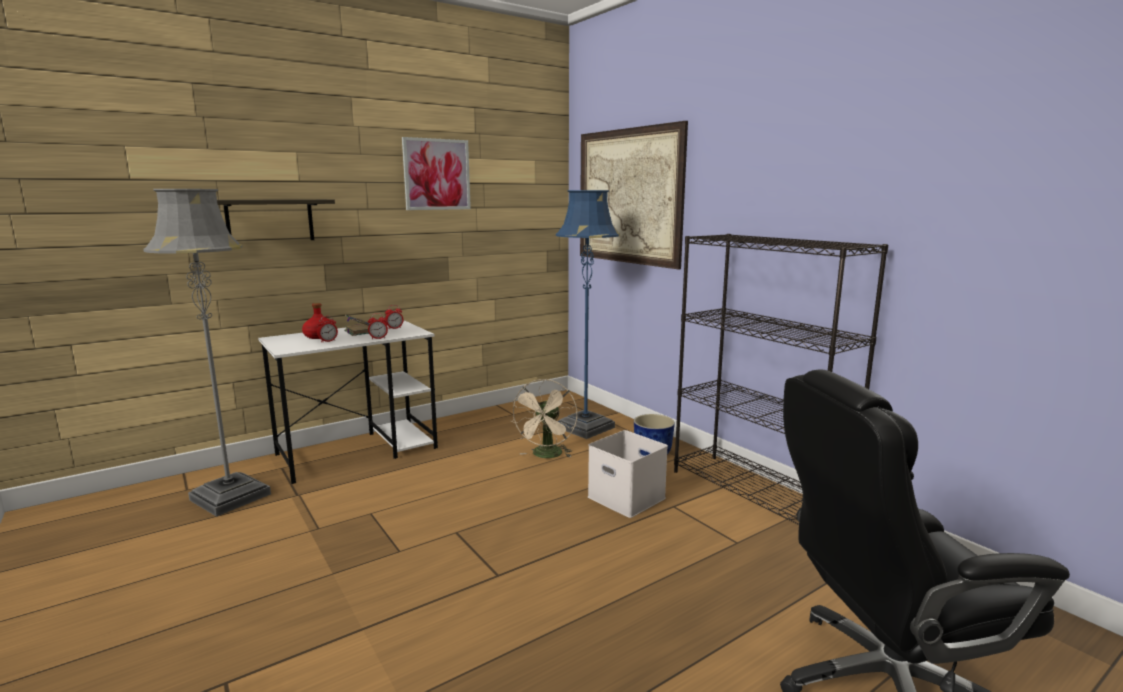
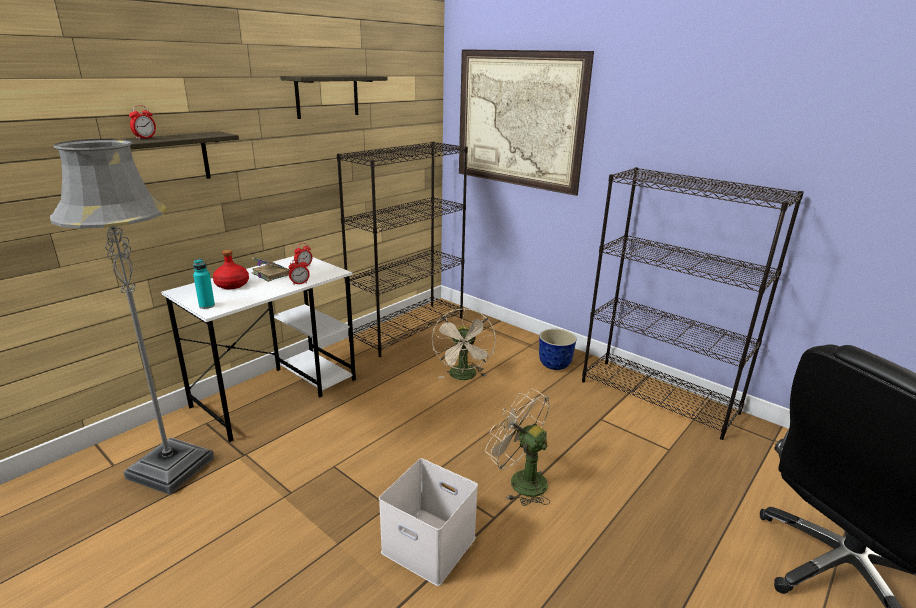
camera: 15 degrees left, 10 degrees up
(284, 347) = (207, 306): none -> turquoise bottle
(328, 341) = (248, 292): alarm clock -> alarm clock (145, 138)
(436, 174) = (327, 96): picture -> shelf
(517, 411) = (408, 328): none -> black bookcase
(546, 548) = (520, 480): none -> beige fan
(585, 427) = (481, 340): blue floor lamp -> none
(628, 497) = (559, 415): white storage box -> white storage box (431, 544)

